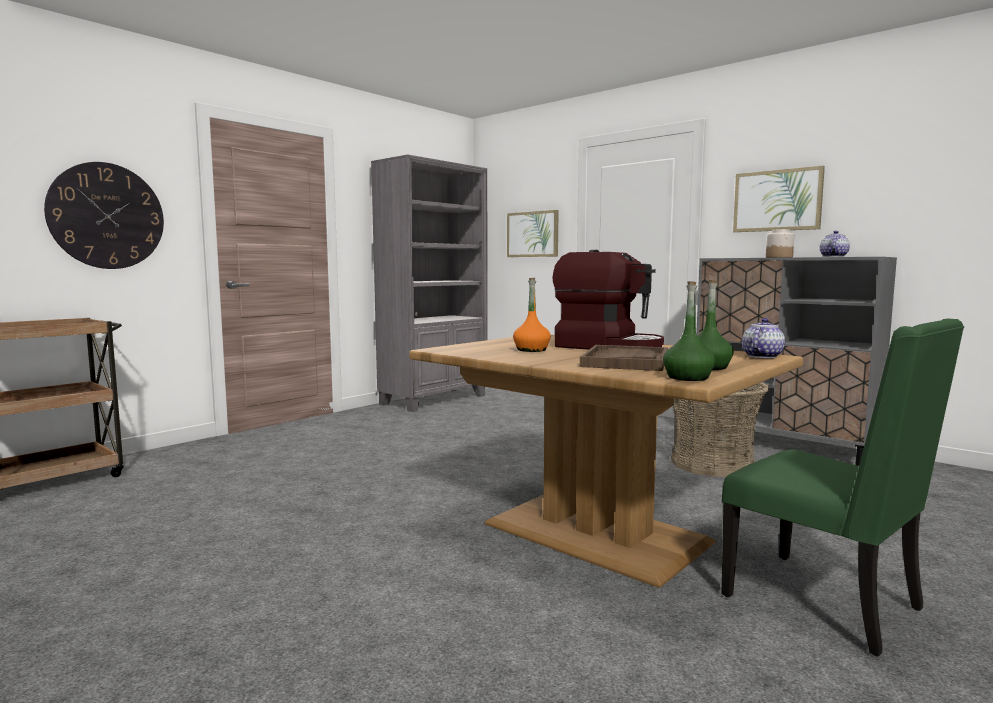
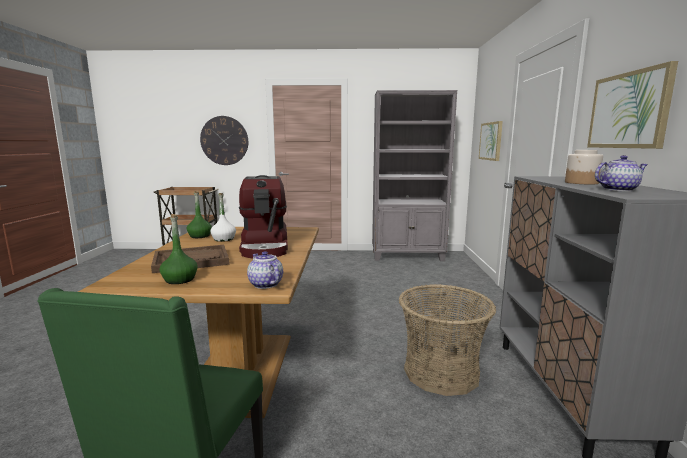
camera: 50 degrees right, 5 degrees up
(531, 350) = (224, 239): orange bottle -> white bottle
(687, 377) = (122, 282): green bottle -> green bottle (200, 236)
(762, 356) = (265, 284): teapot -> teapot turned 120 degrees counterclockwise

